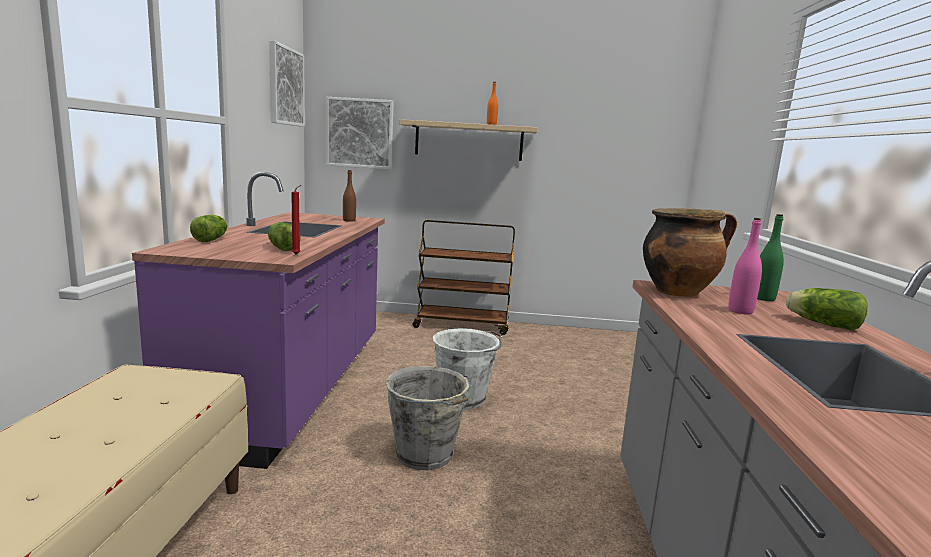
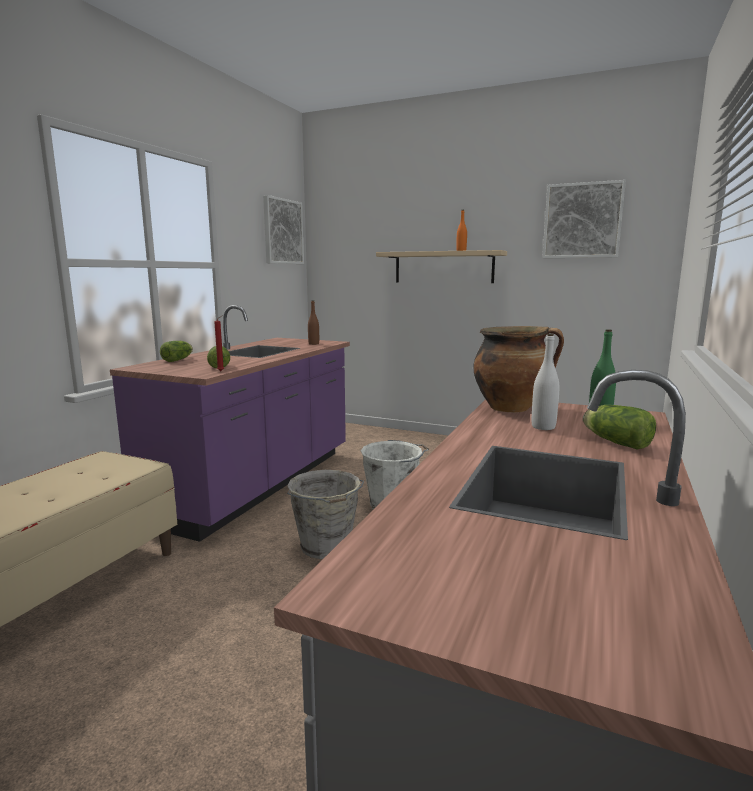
camera: 20 degrees right, 0 degrees up
(359, 133) = (350, 266): picture -> picture (582, 221)
(462, 325) = (437, 441): brown cart -> none
(740, 311) = (543, 427): pink bottle -> white bottle

